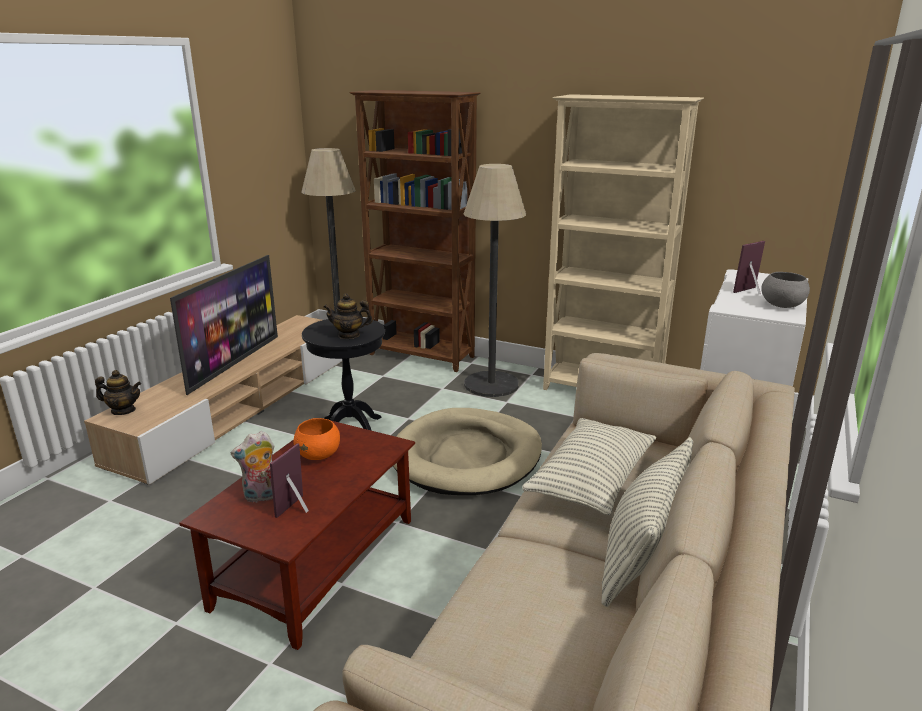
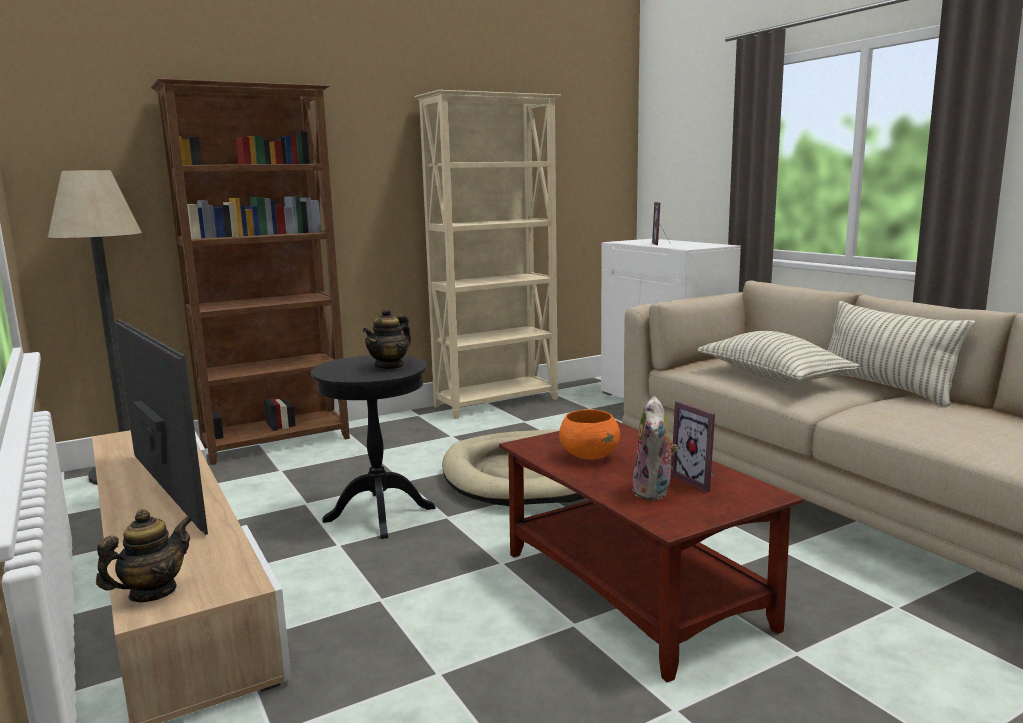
camera: 55 degrees left, 10 degrees down
(491, 384) = (405, 432): floor lamp -> none
(781, 305) = (699, 244): grey bowl -> none

